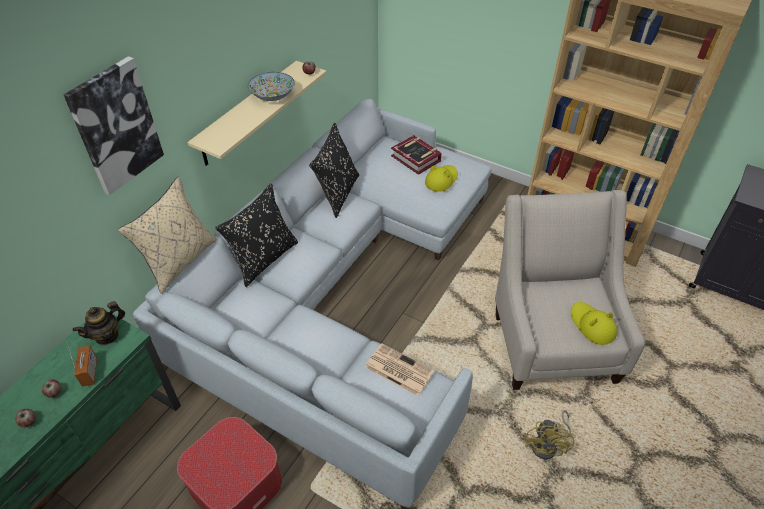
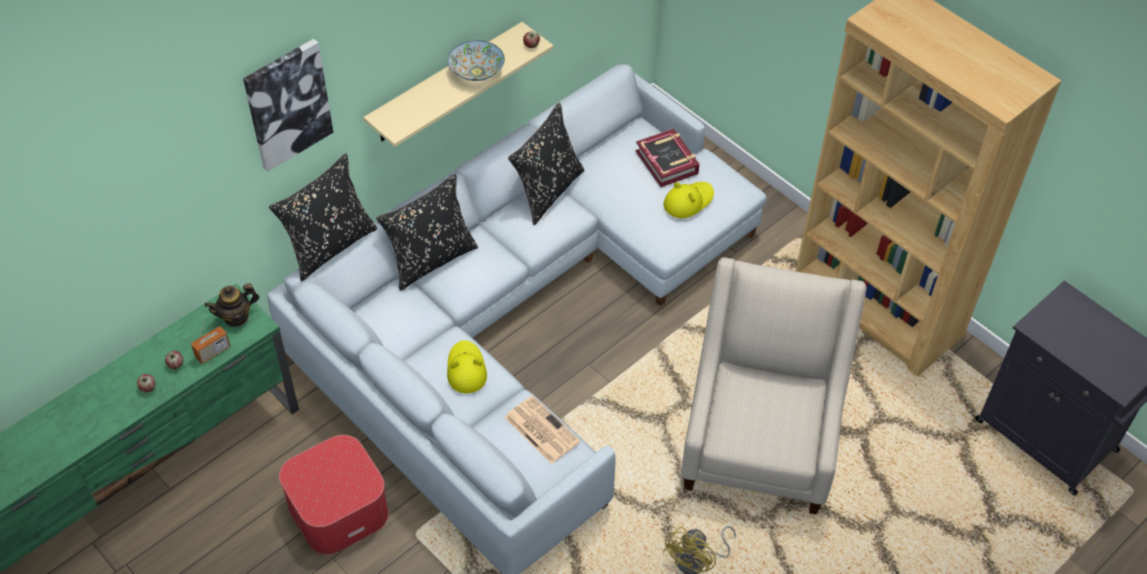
camera: 15 degrees right, 5 degrees up
(90, 372) = (213, 352): radio -> radio turned 45 degrees clockwise
(179, 261) = (329, 246): beige pillow -> black pillow
(592, 325) = (783, 435): yellow hat -> yellow hat (466, 369)

